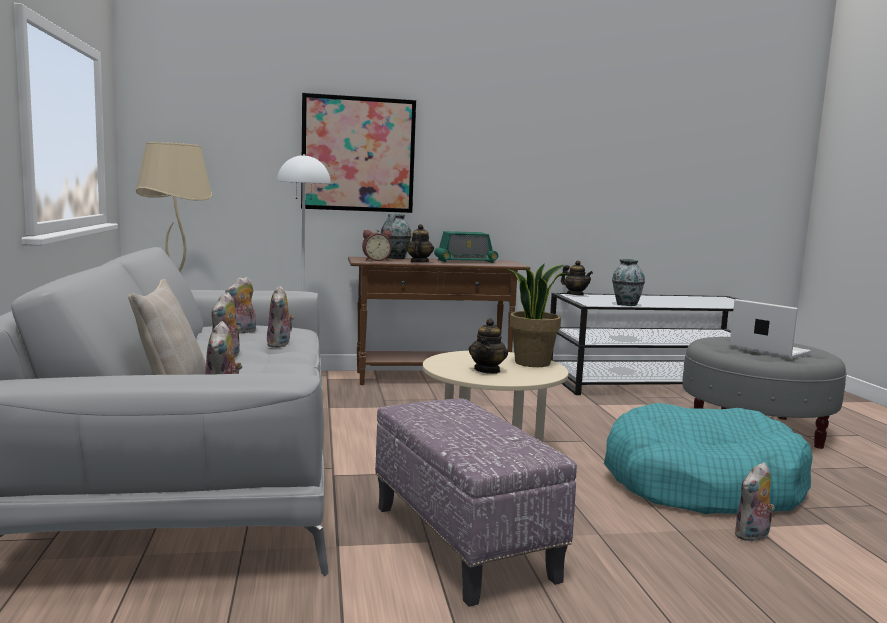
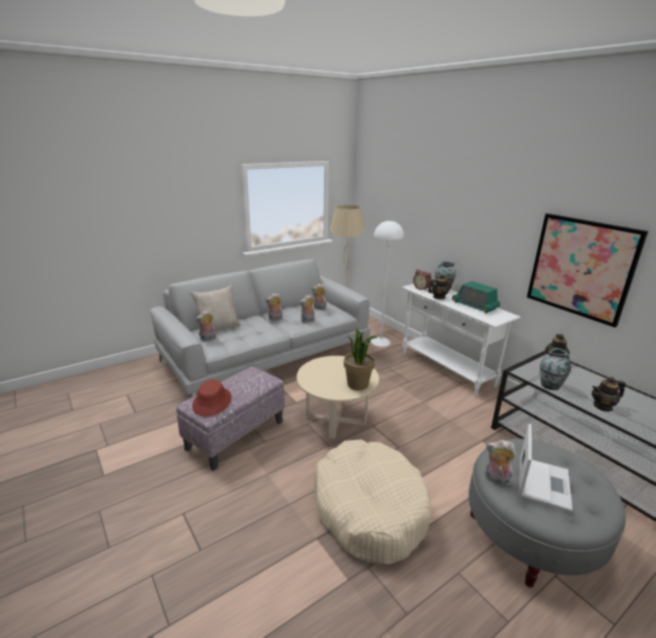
camera: 65 degrees right, 15 degrees up
(358, 154) = (440, 219): picture -> picture (581, 267)
(433, 378) = (446, 370): brown console table -> white console table
(487, 370) = (325, 375): teapot -> teapot (602, 406)
(501, 442) = (212, 402): none -> red hat
(701, 484) = (369, 508): turquoise dog bed -> beige dog bed
(752, 536) = (301, 537): plush toy -> plush toy (496, 480)

